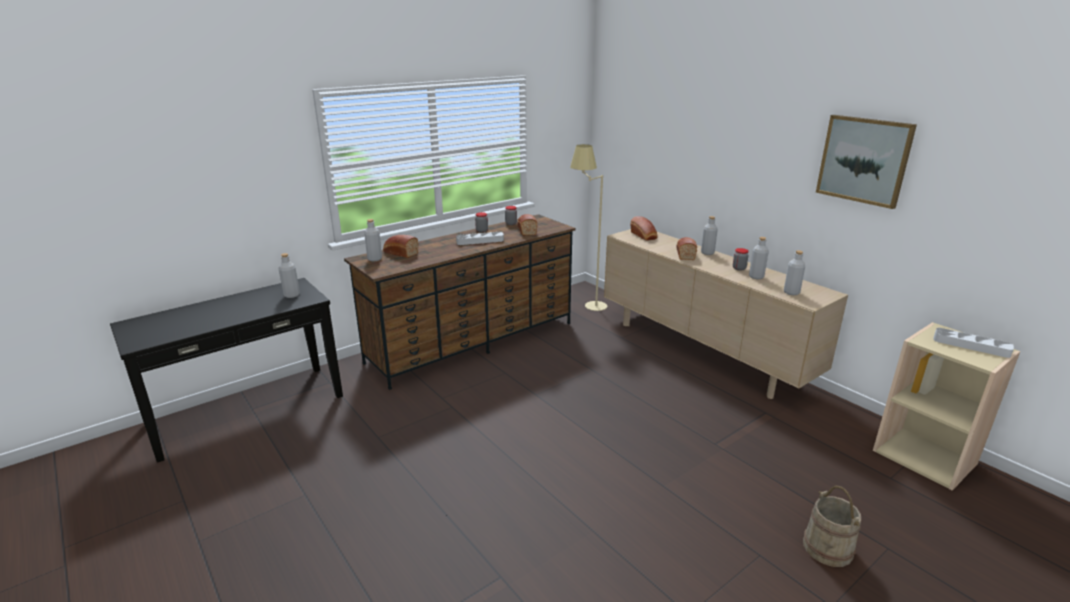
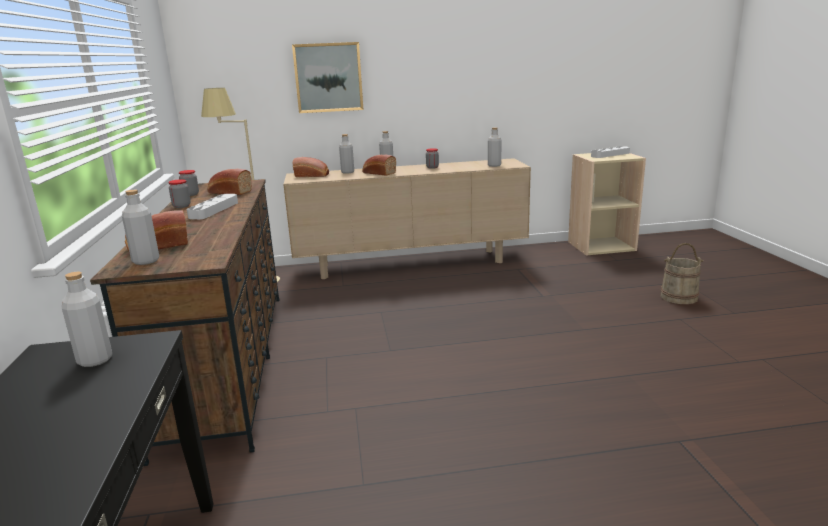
camera: 60 degrees left, 5 degrees down
(756, 277) = (454, 167): grey bottle -> grey bottle (347, 172)
(864, 160) = (500, 48): picture -> picture (328, 77)

